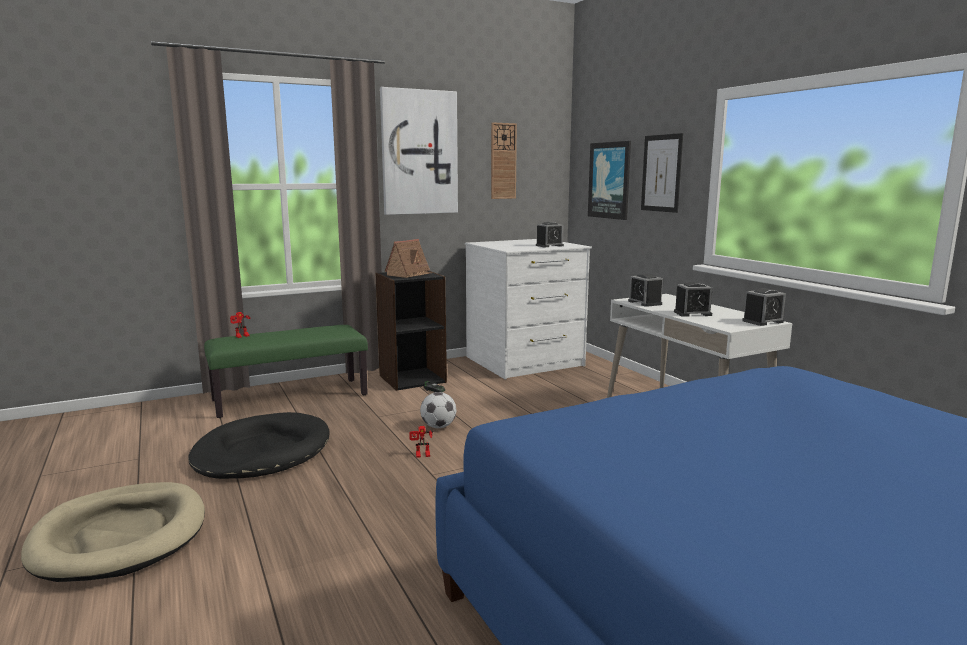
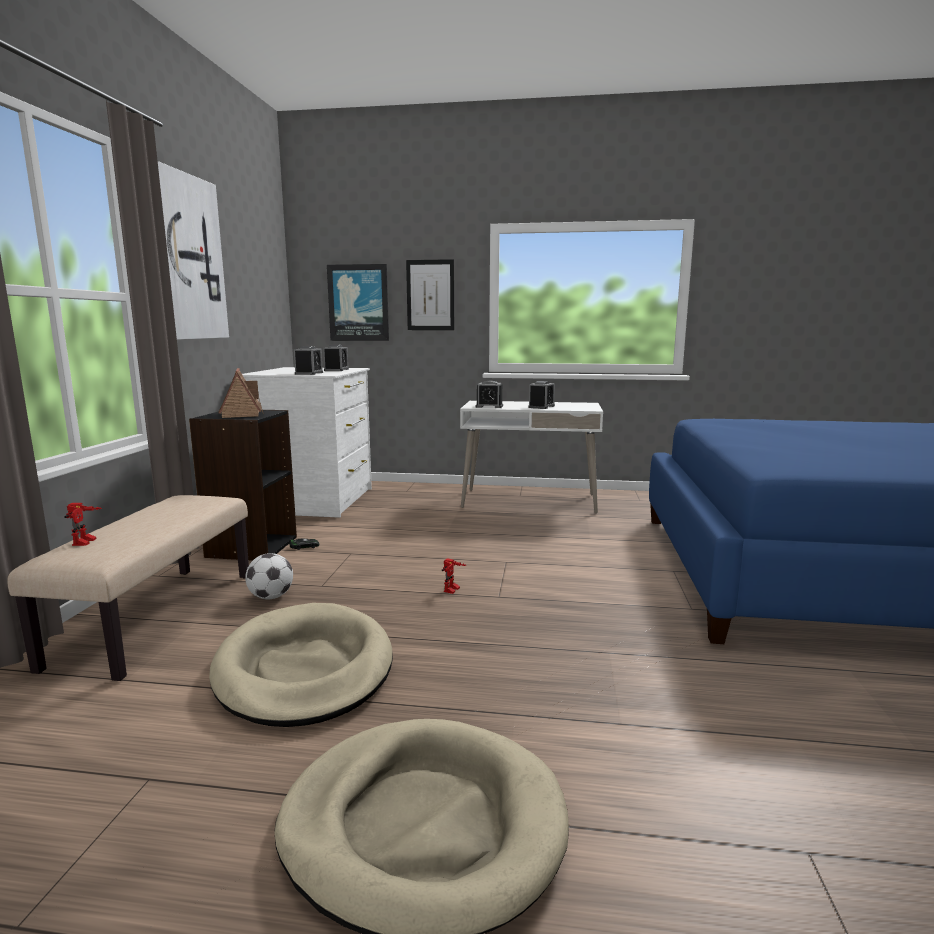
camera: 55 degrees left, 0 degrees up
(262, 452) = (304, 669): black dog bed -> beige dog bed
(291, 397) = (157, 617): green bench -> beige bench
(438, 426) = (399, 568): football -> football (271, 597)
(503, 161) = (250, 278): wall clock -> none
(762, 321) = (586, 404): alarm clock -> alarm clock (309, 373)

